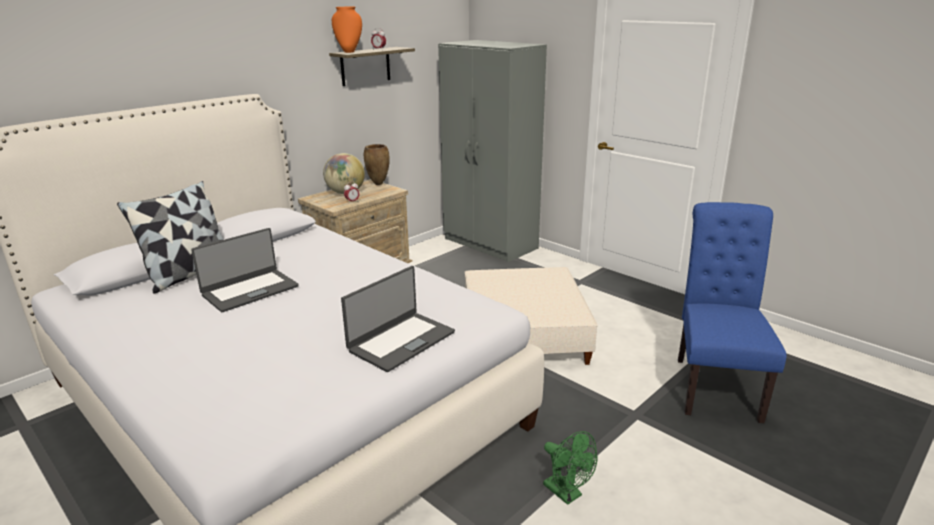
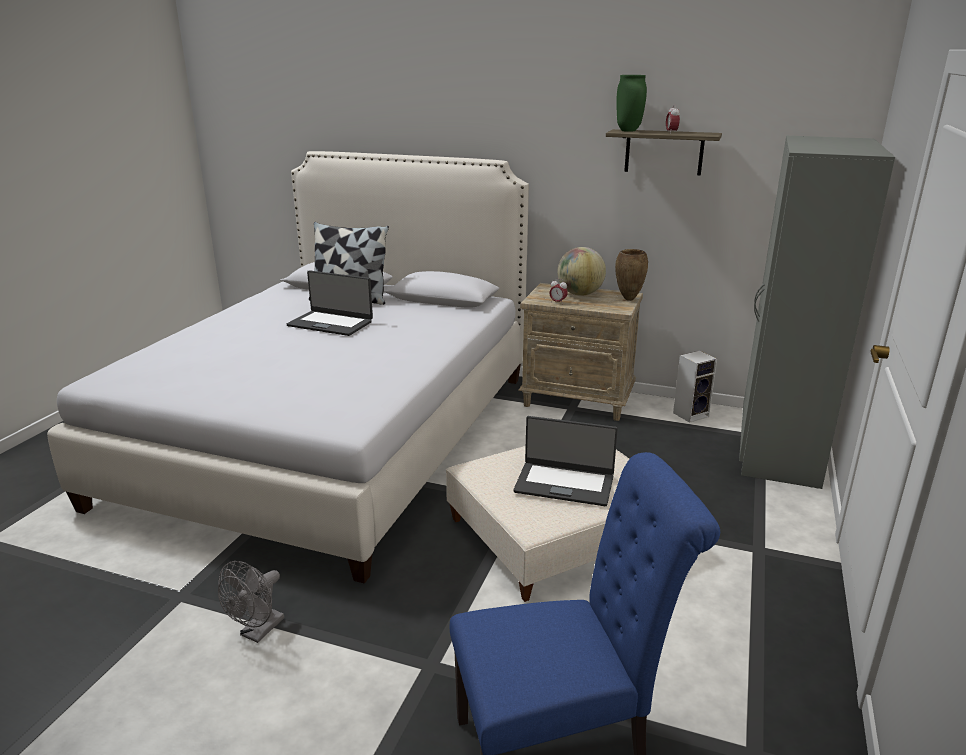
camera: 65 degrees right, 0 degrees up
(349, 52) = (629, 130): orange vase -> green vase
(400, 341) = (265, 396): laptop -> laptop (564, 483)
(426, 252) = (691, 414): none -> speaker
(567, 494) = (258, 632): green fan -> grey fan

